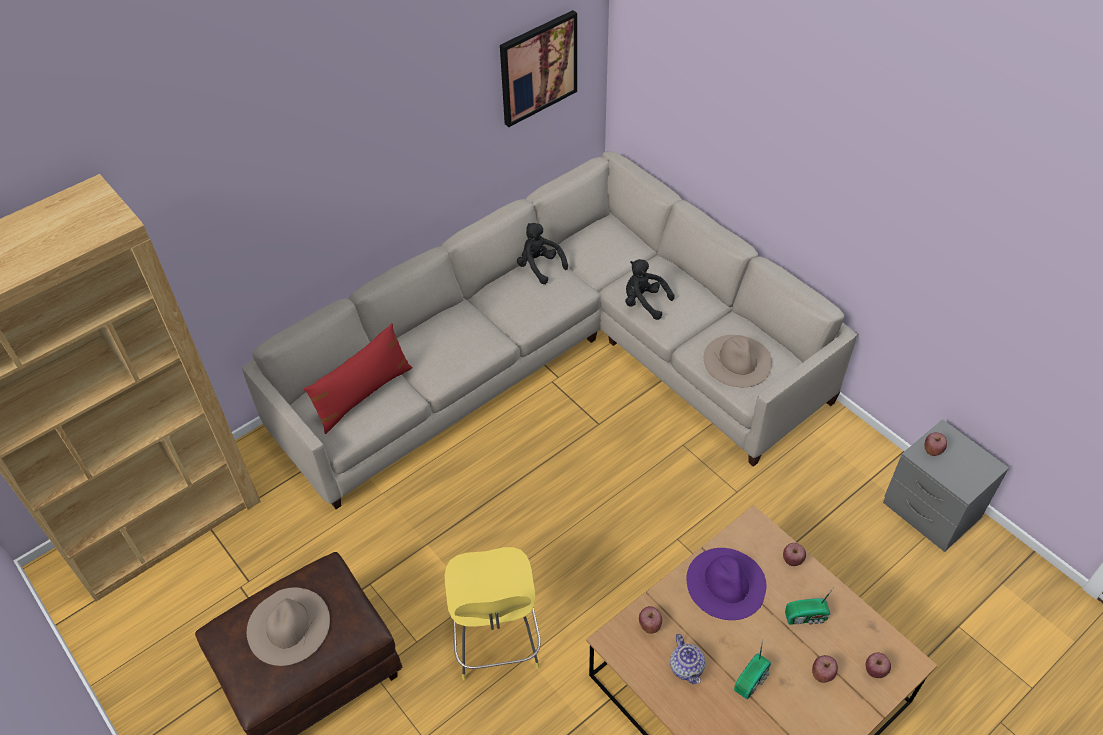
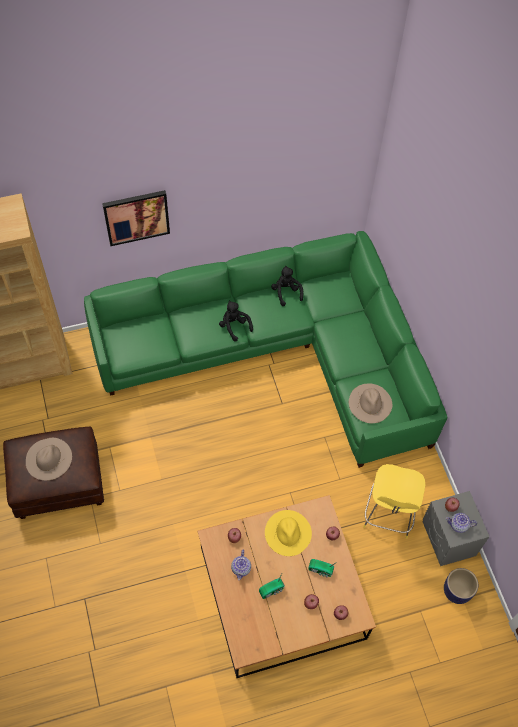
camera: 20 degrees right, 10 degrees up
(363, 395) = (145, 338): red pillow -> none
(496, 642) = (161, 508): yellow stool -> yellow stool (388, 514)
(538, 68) = (318, 176): picture -> picture (136, 217)
(559, 360) = (280, 352): beige sofa -> green sofa
(644, 302) = (336, 342): black plush toy -> black plush toy (234, 326)
(726, 583) = (288, 532): purple hat -> yellow hat
(959, 469) = (459, 525): none -> teapot
(987, 577) = (456, 591): none -> planter

